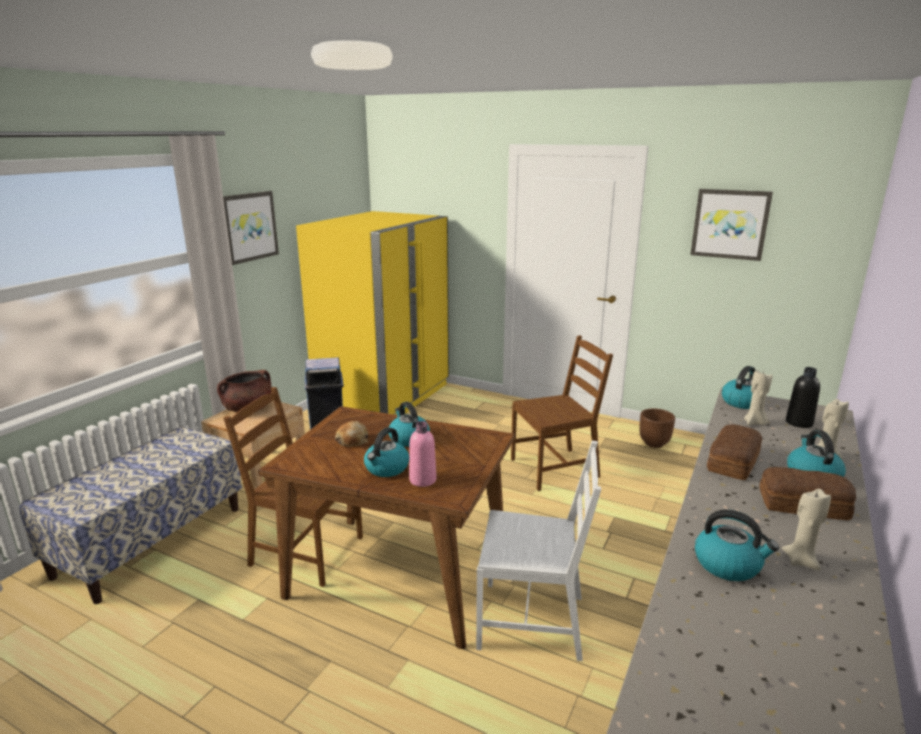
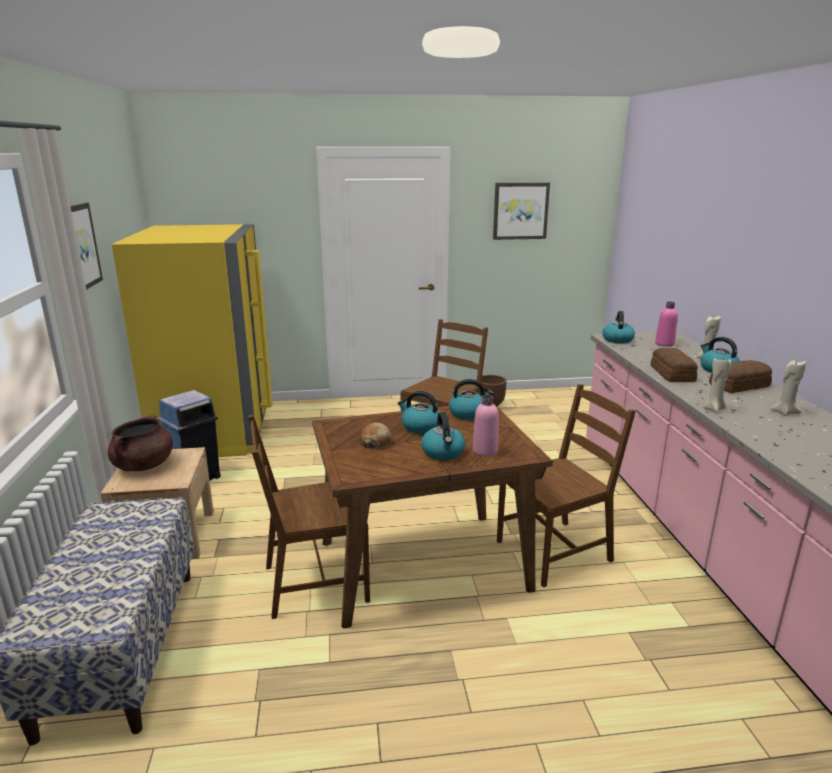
camera: 35 degrees left, 0 degrees up
(532, 620) = (555, 551): white chair -> brown chair
(728, 564) = (762, 426): kettle -> kettle (468, 413)
(754, 423) = (644, 350): beige candle -> beige candle (714, 409)
(799, 423) = (664, 344): black bottle -> pink bottle

